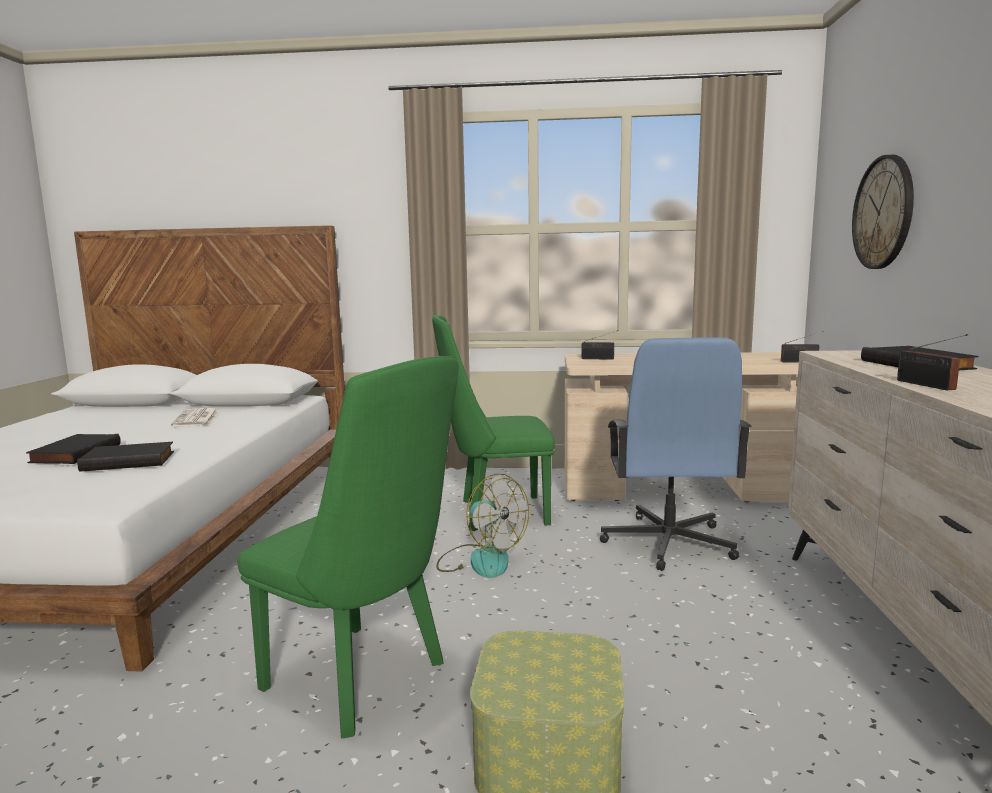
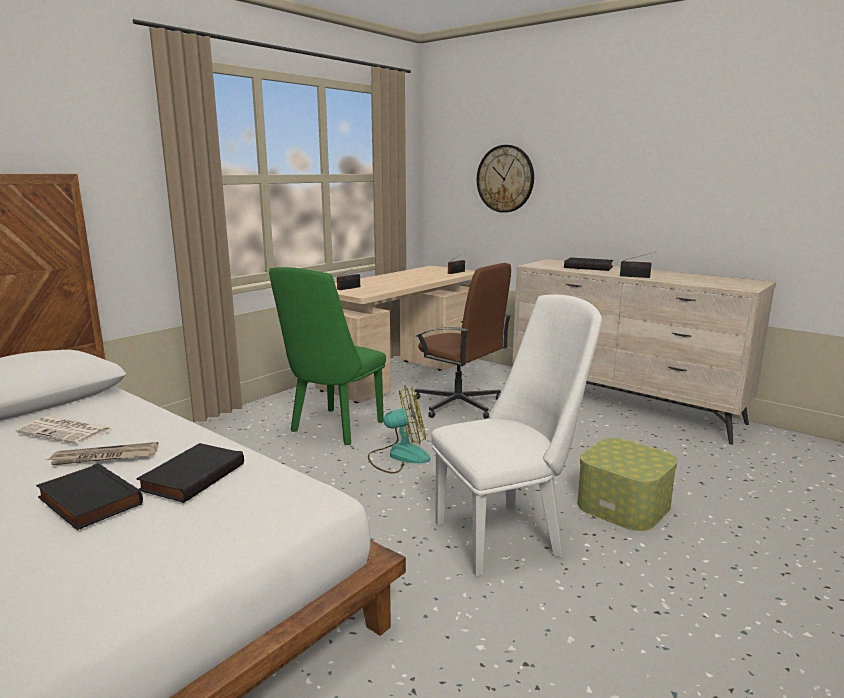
camera: 55 degrees left, 5 degrees up
(152, 436) = (104, 457): none -> newspaper
(365, 681) = (507, 535): green chair -> white chair
(668, 543) = (459, 405): blue office chair -> brown office chair

